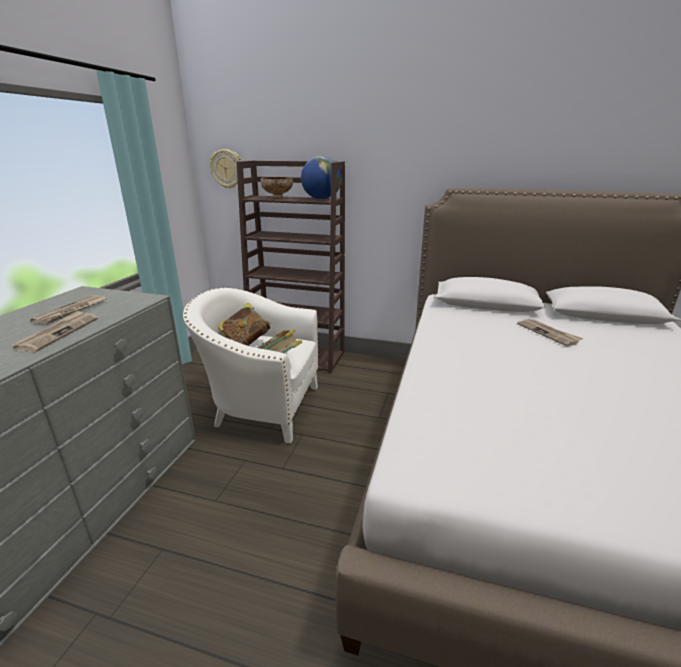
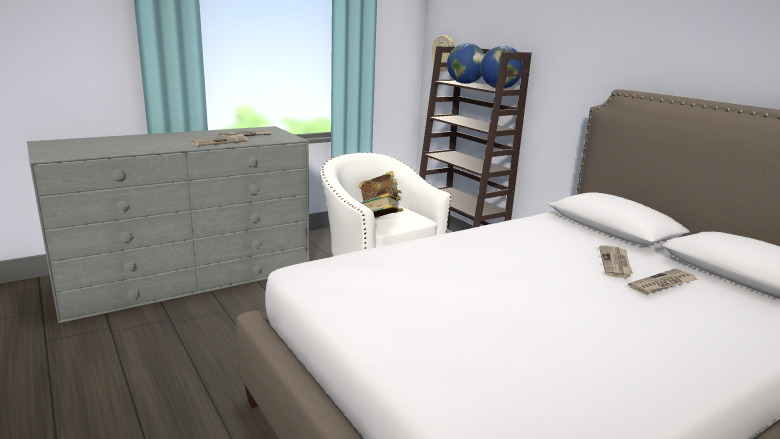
camera: 40 degrees right, 5 degrees down
(277, 198) = (464, 83): bowl -> globe
(596, 339) = (662, 284): none -> newspaper

